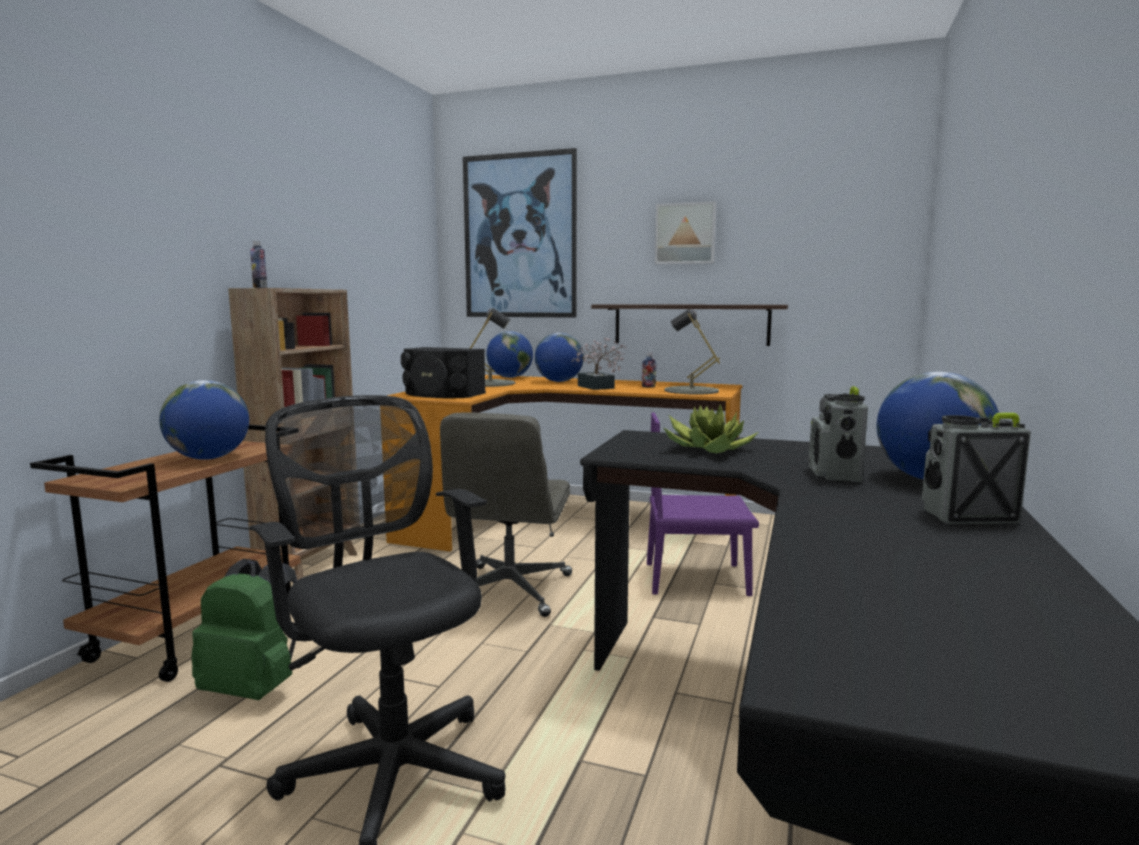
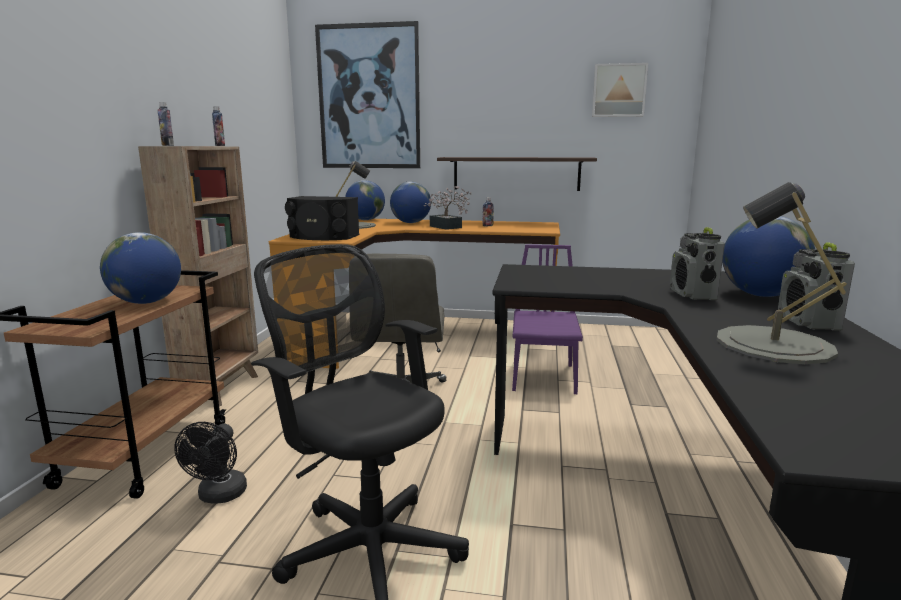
camera: 10 degrees left, 5 degrees up
(254, 688) = (219, 496): green backpack -> black fan
(323, 288) = (220, 145): none -> bottle
(685, 234) = (512, 98): picture -> picture (619, 90)
(691, 390) = (524, 228): grey table lamp -> grey table lamp (774, 344)
(696, 579) = (543, 377): purple chair -> purple chair turned 105 degrees clockwise
(708, 449) = (583, 278): potted plant -> none
(966, 516) = (808, 323): radio -> radio turned 75 degrees counterclockwise

